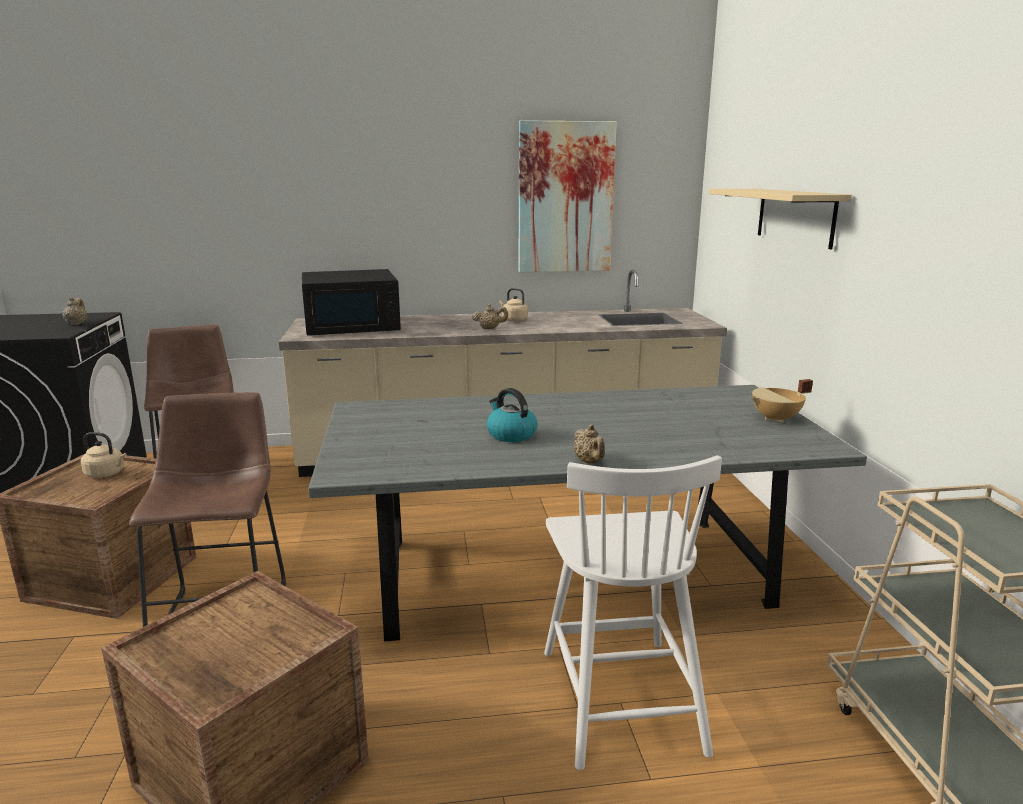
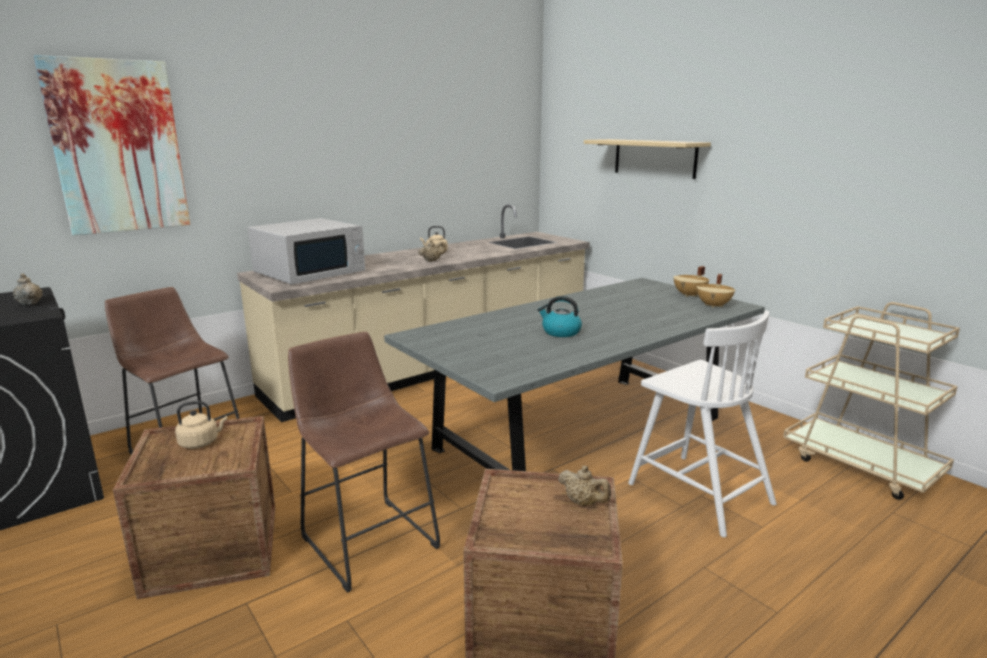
camera: 30 degrees left, 0 degrees up
(353, 326) = (310, 272): black microwave -> white microwave
(565, 198) = (454, 149): picture -> picture (118, 147)
(589, 462) = (639, 338): beige teapot -> beige teapot (583, 503)
(784, 440) = (714, 305): none -> beige cooking pot

